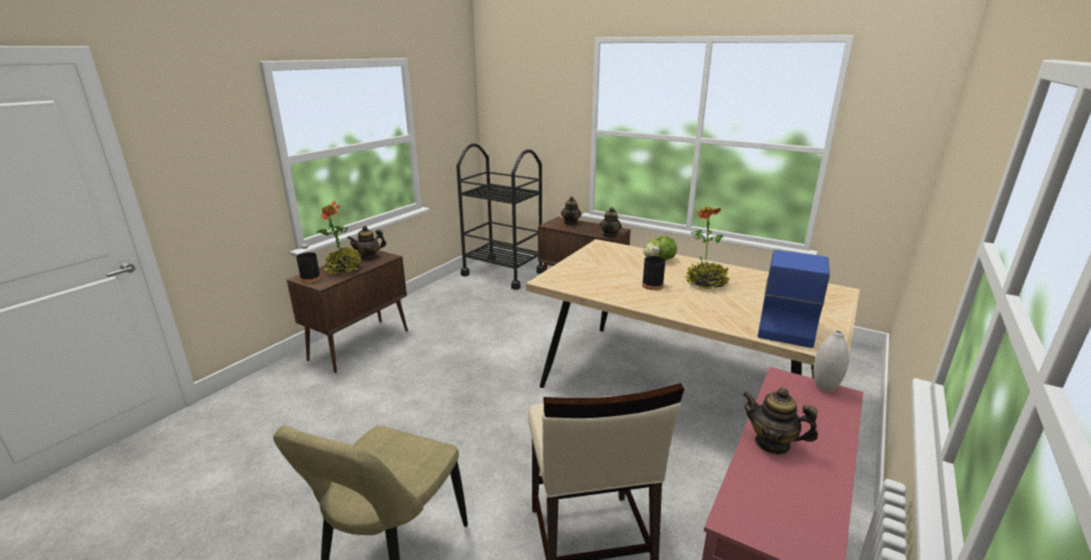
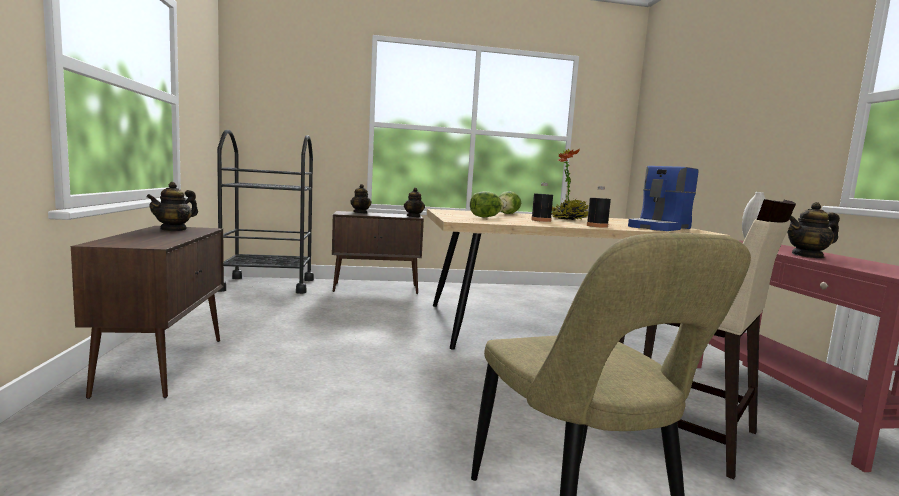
camera: 40 degrees left, 15 degrees down
(310, 279) = (120, 243): black bottle -> black bottle (597, 226)
(344, 269) = (158, 236): potted plant -> none
(602, 271) = (485, 217): none -> lettuce
(784, 324) = (660, 227): coffee machine -> coffee machine turned 120 degrees counterclockwise

